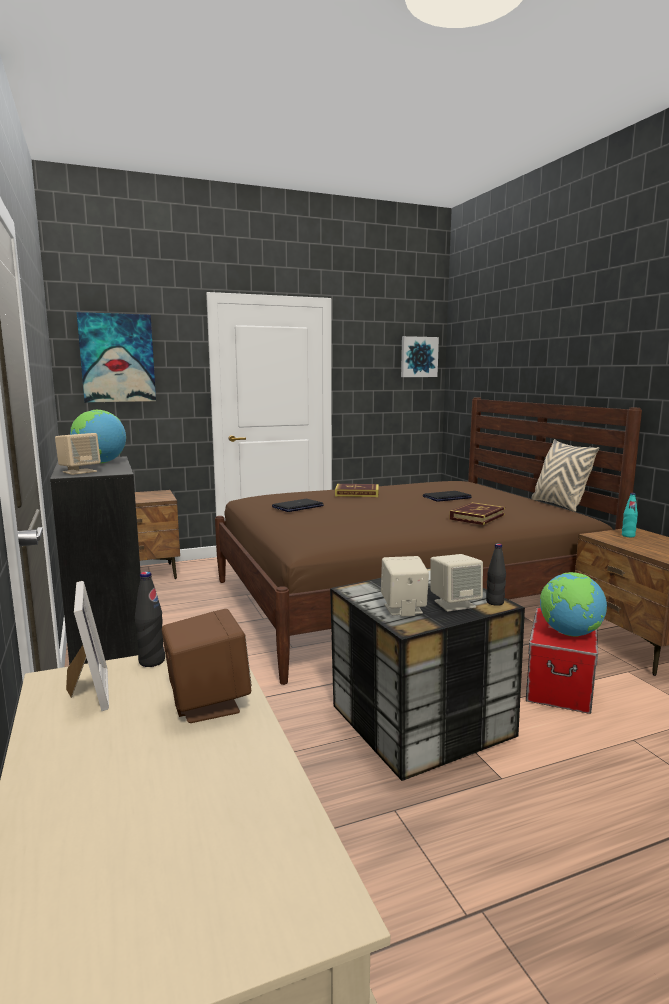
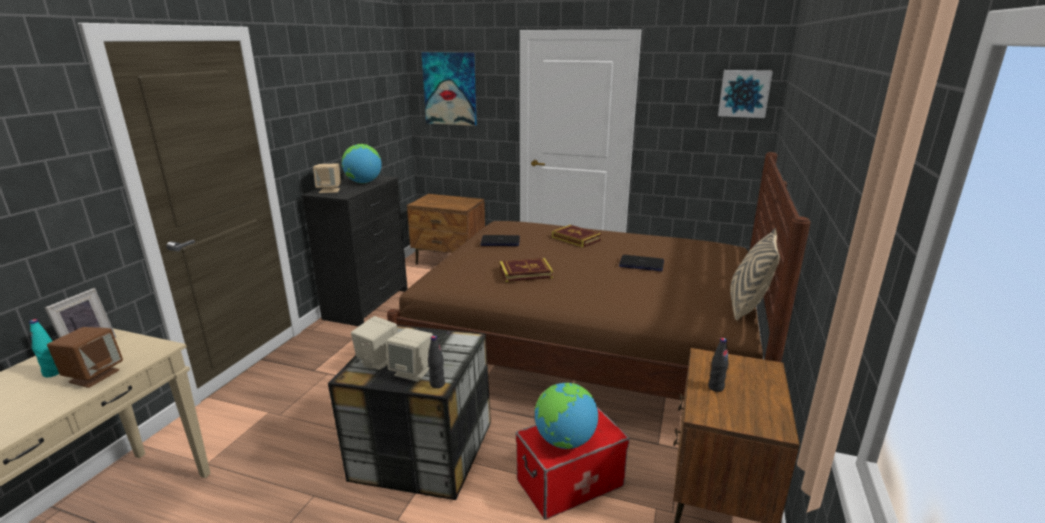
camera: 40 degrees right, 10 degrees up
(151, 661) = (135, 341): black bottle -> black bottle (716, 387)
(477, 517) = (608, 296): book -> book (525, 273)
(628, 536) = (739, 370): turquoise bottle -> turquoise bottle (53, 373)

